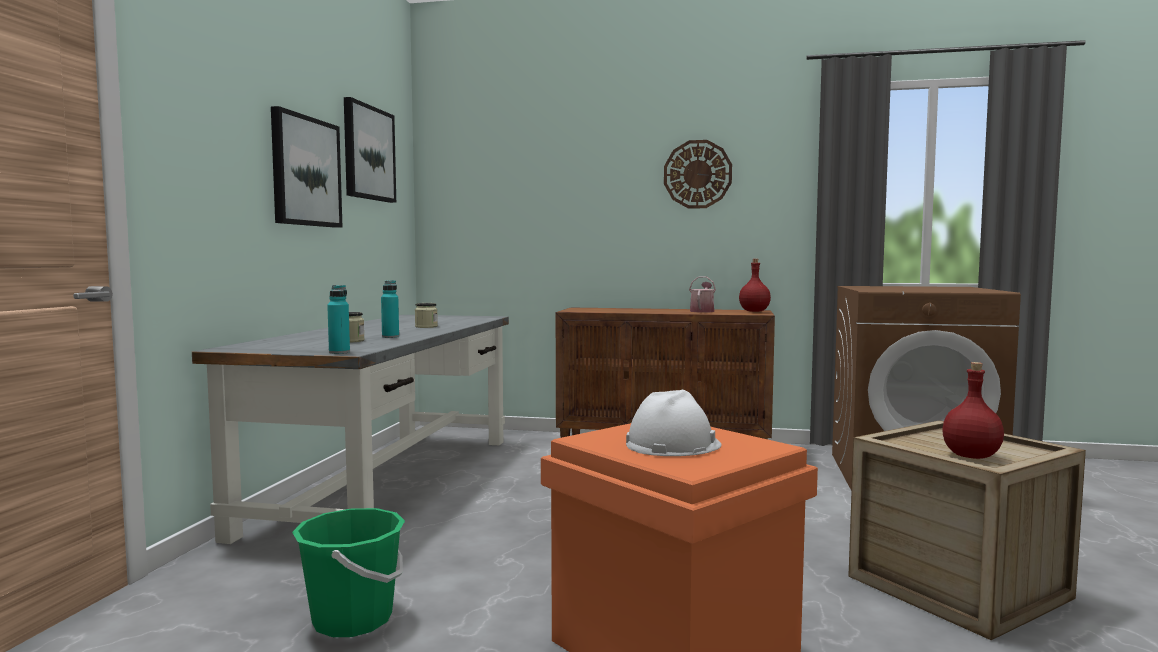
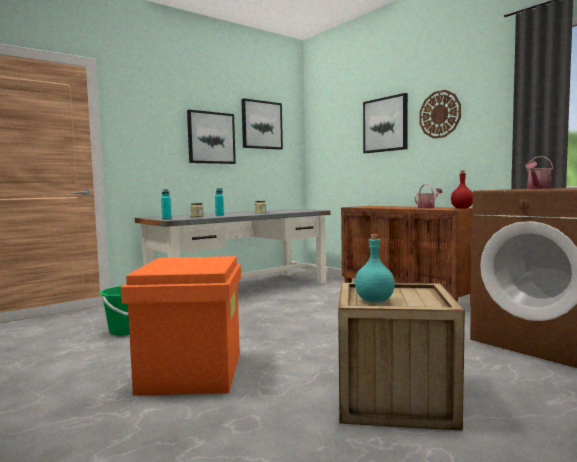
camera: 40 degrees right, 0 degrees up
(599, 179) = (385, 124): none -> picture
(672, 444) = (182, 264): white hard hat -> none
(901, 288) = (537, 188): none -> watering can
(972, 456) = (374, 301): red bottle -> turquoise bottle

